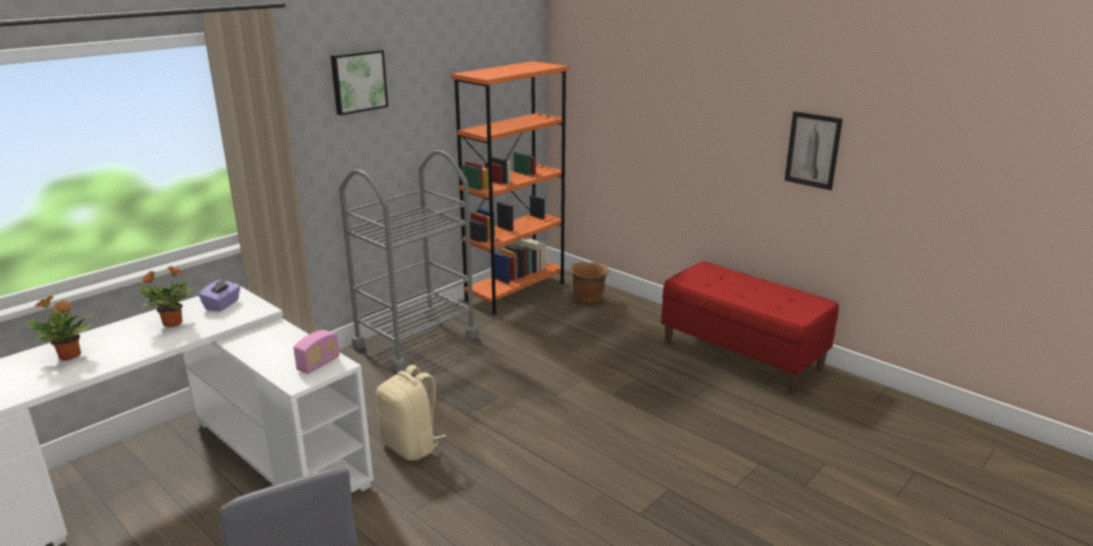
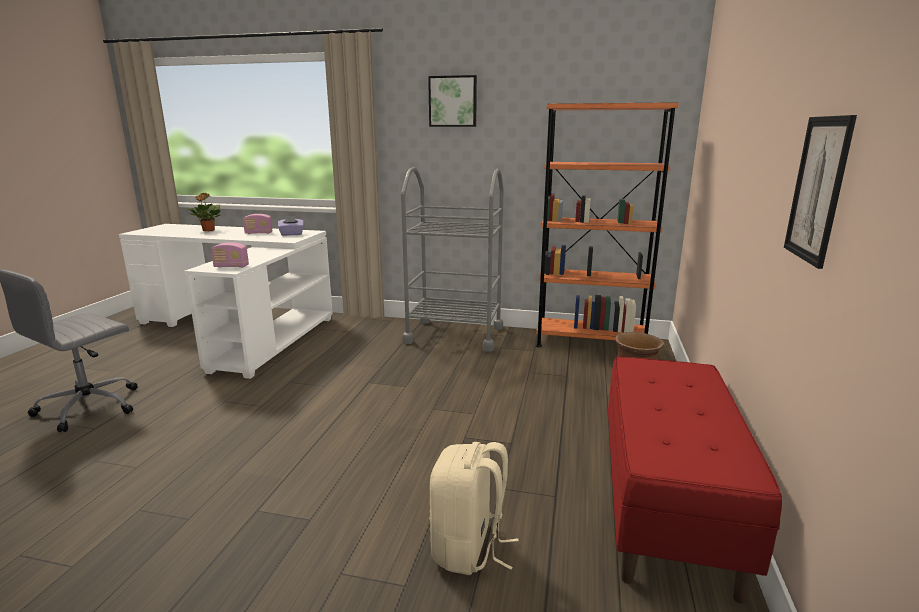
camera: 60 degrees right, 5 degrees down
(172, 323) = (258, 233): potted plant -> radio
(411, 446) = (309, 376): beige backpack -> beige backpack (469, 548)

